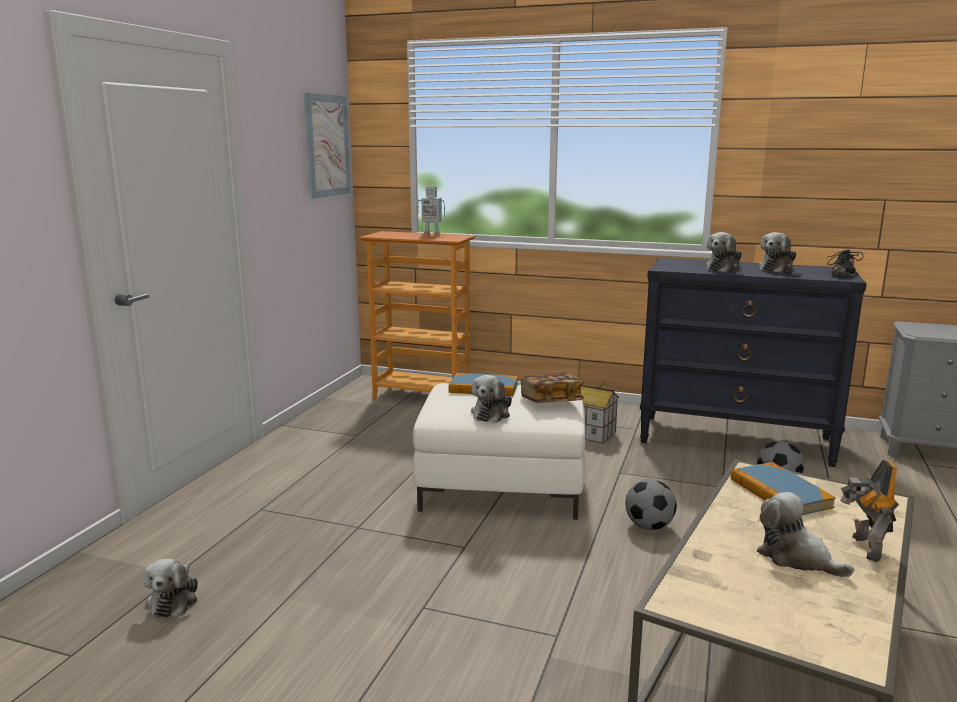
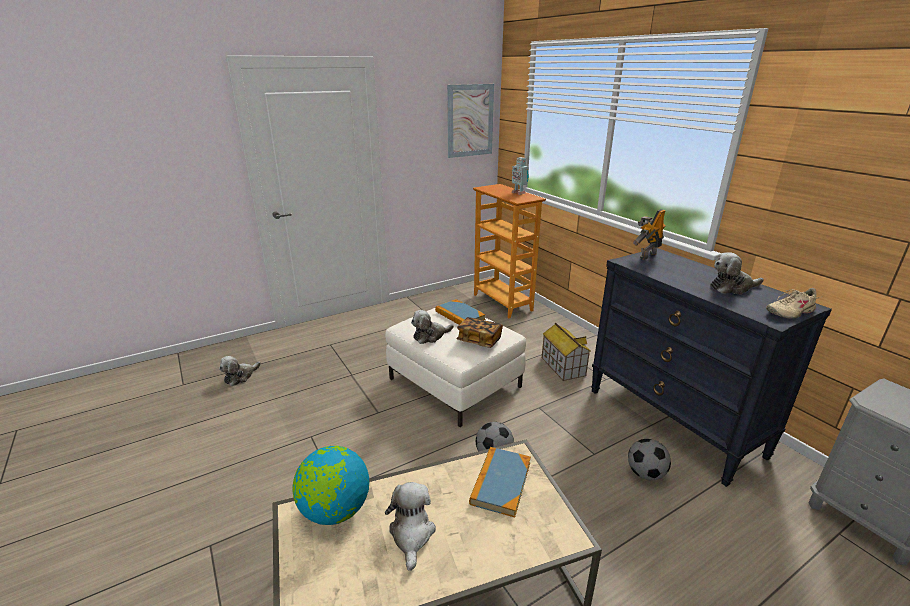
camera: 40 degrees right, 10 degrees up
(704, 580) = (335, 510): none -> globe
(723, 268) = (679, 274): plush toy -> none
(842, 273) = (789, 312): black shoe -> beige shoe
(863, 548) = (468, 559): toy robot -> toy robot (646, 255)

